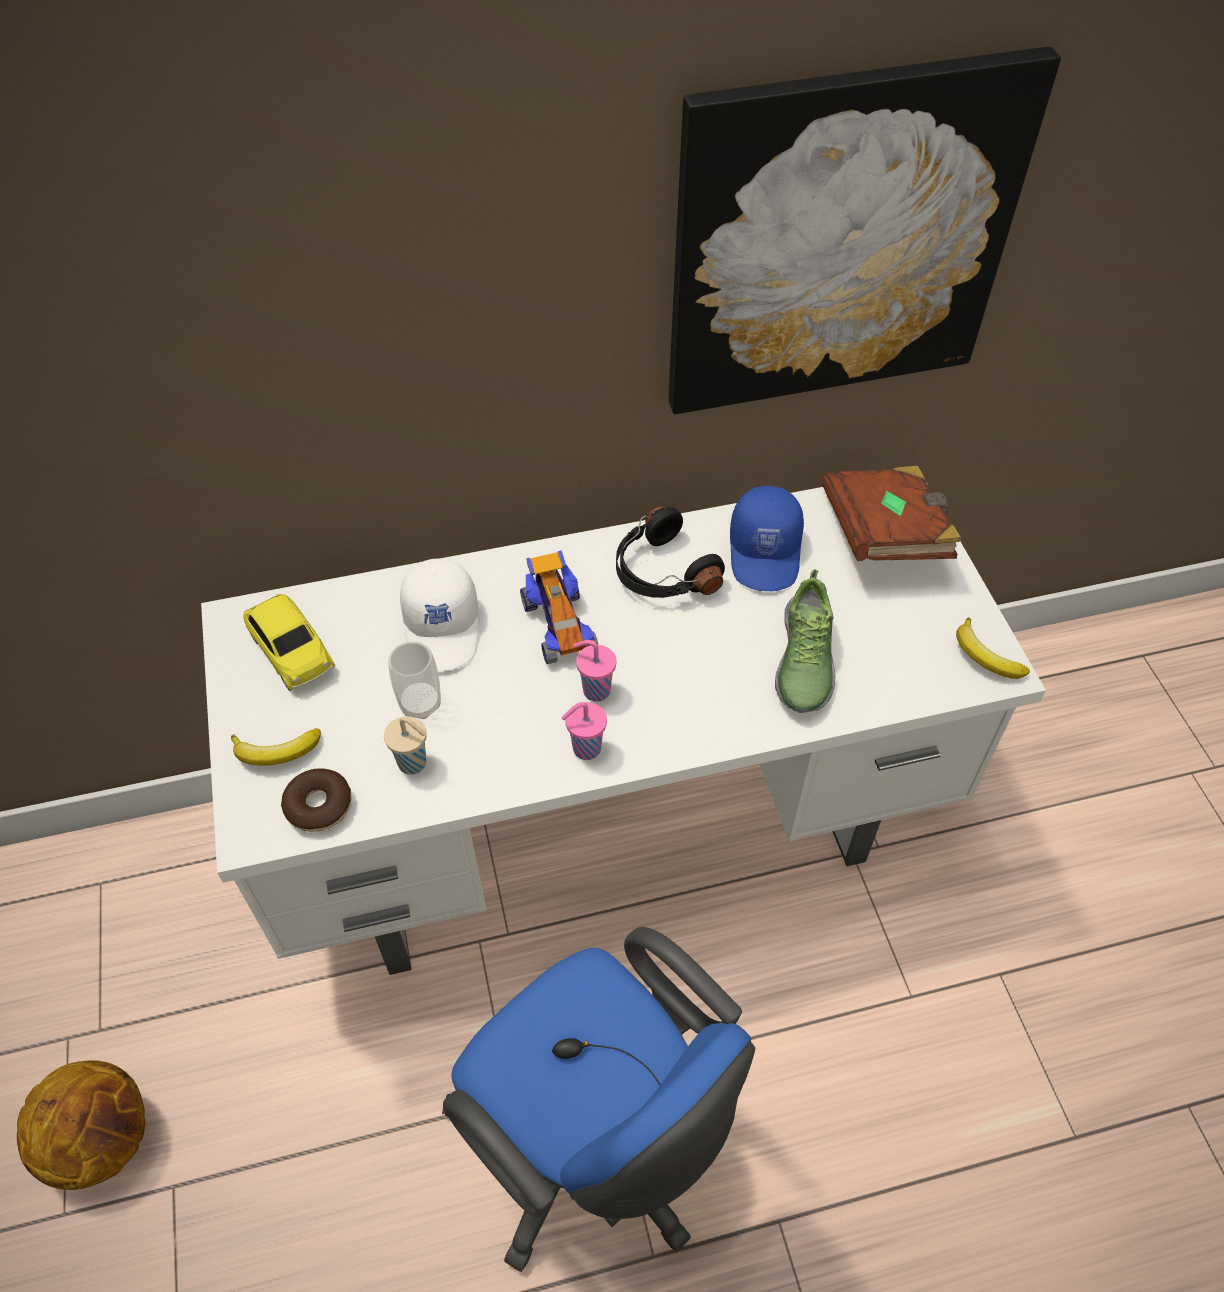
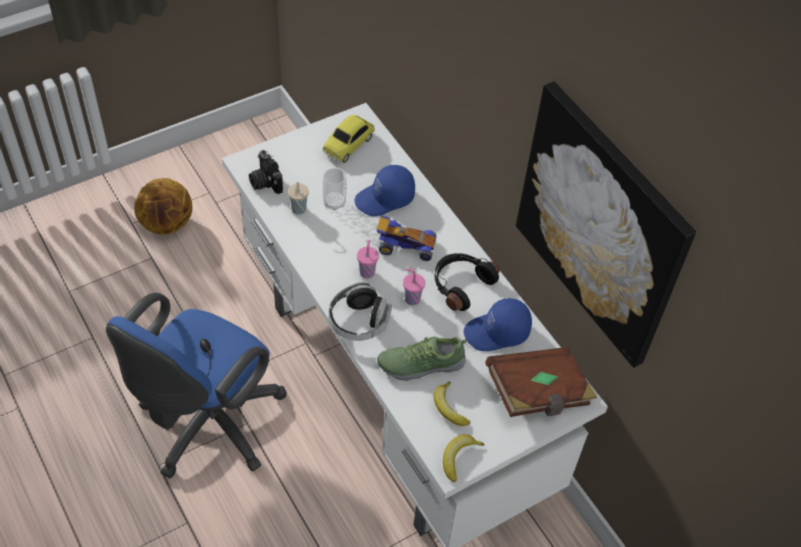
camera: 70 degrees right, 0 degrees up
(276, 752) = (289, 158): banana -> banana (449, 408)
(319, 806) = (264, 182): donut -> camera
(443, 627) = (385, 199): white cap -> blue cap
(558, 624) = (405, 246): toy car -> toy car turned 135 degrees counterclockwise
(585, 749) = (328, 275): pink cup -> pink cup (411, 298)
(698, 727) = (358, 321): none -> headphones

